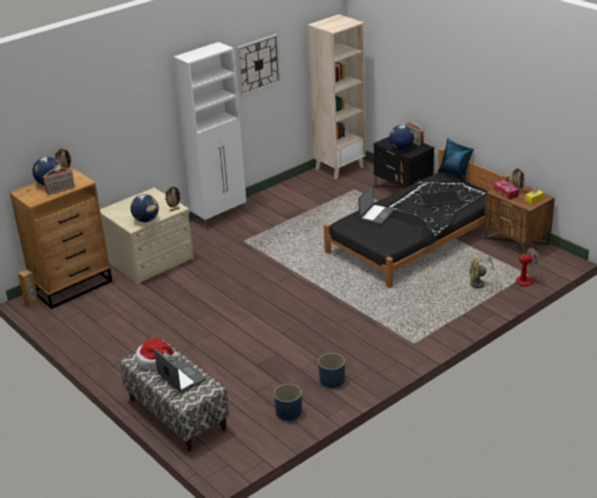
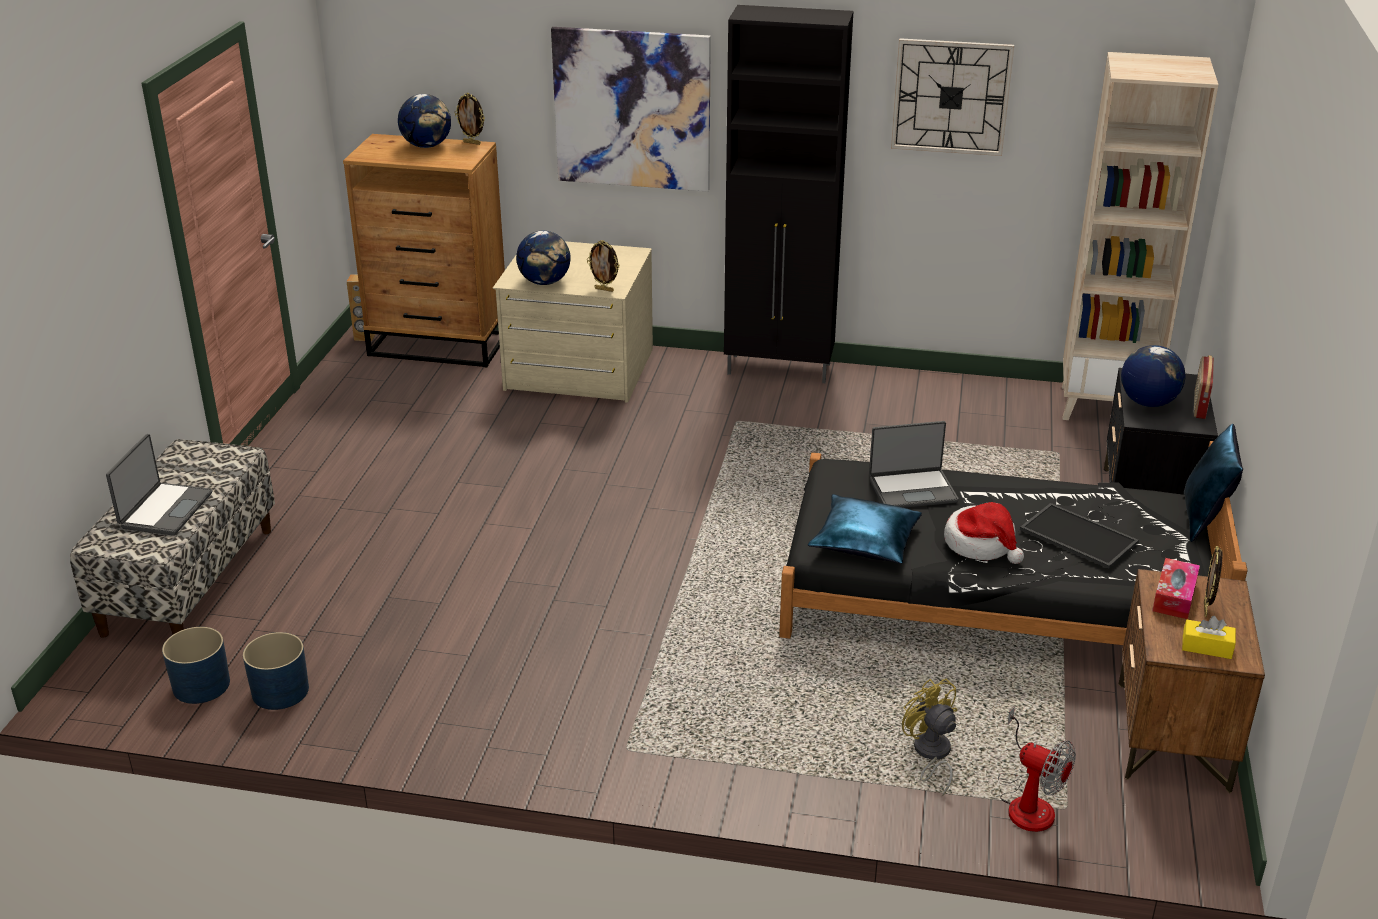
camera: 50 degrees right, 0 degrees up
(61, 190) = (415, 159): radio -> none
(134, 124) = (632, 109): none -> picture
(155, 360) = (197, 467): hat -> hat (981, 544)
(220, 216) = (780, 369): white cabinet -> black cabinet
(331, 380) = (415, 698): blue planter -> blue planter (201, 685)
(394, 236) = (864, 541): none -> blue pillow

